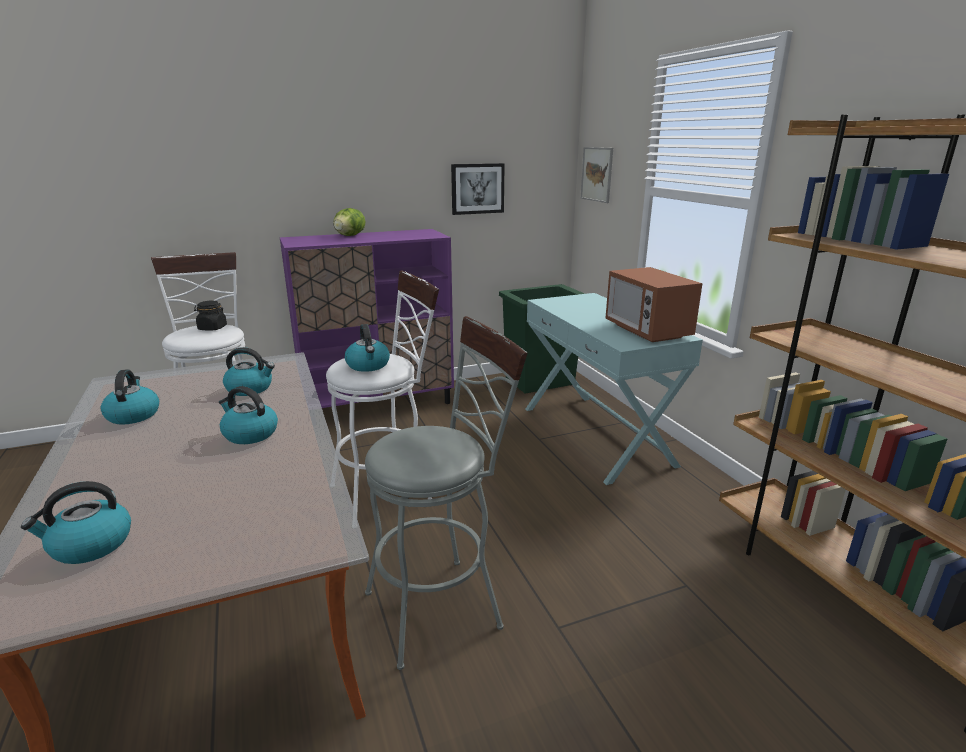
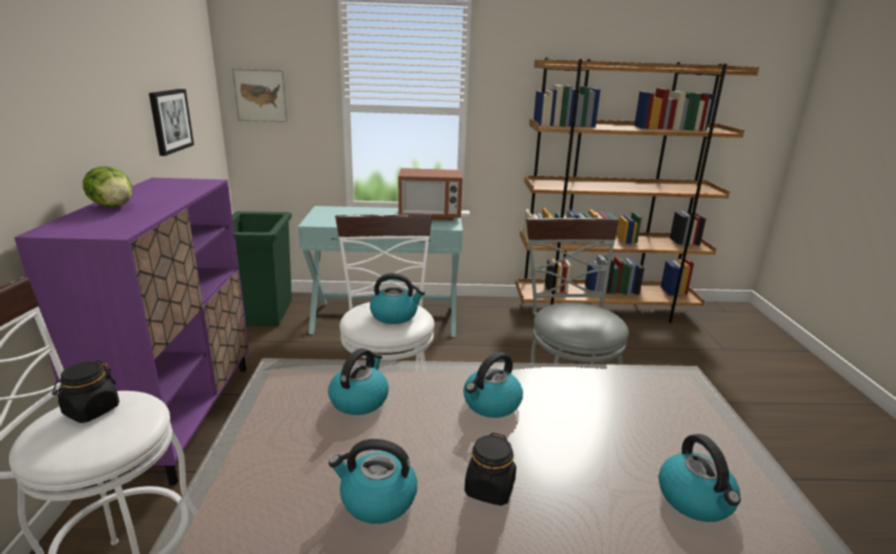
camera: 70 degrees left, 0 degrees up
(134, 448) = (489, 489): none -> black jar

